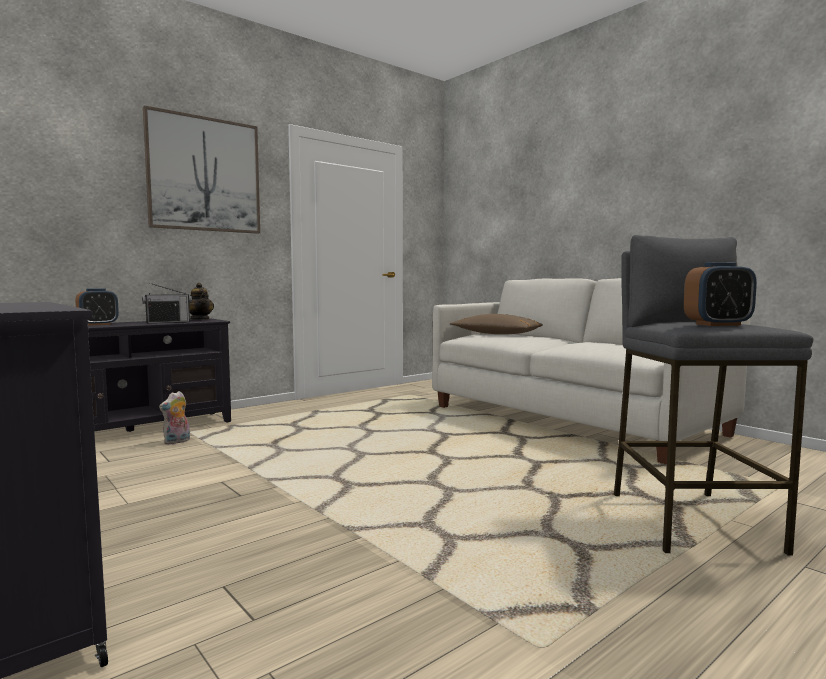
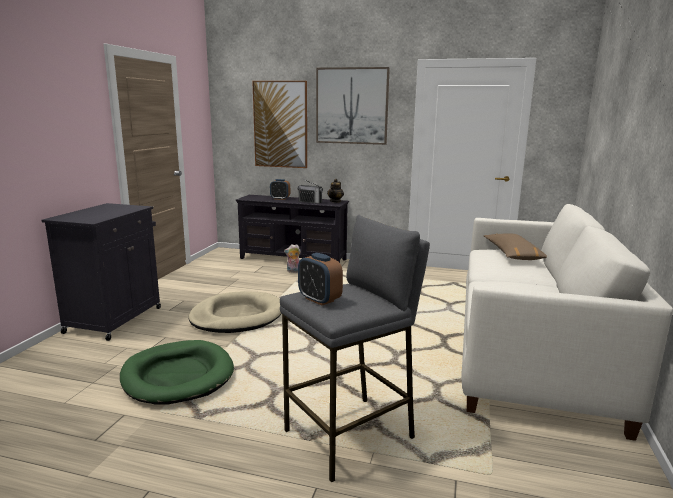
camera: 55 degrees right, 10 degrees up
(73, 193) = (280, 124): none -> picture
(258, 508) = (237, 316): none -> beige dog bed
(415, 603) = (178, 376): none -> green dog bed

